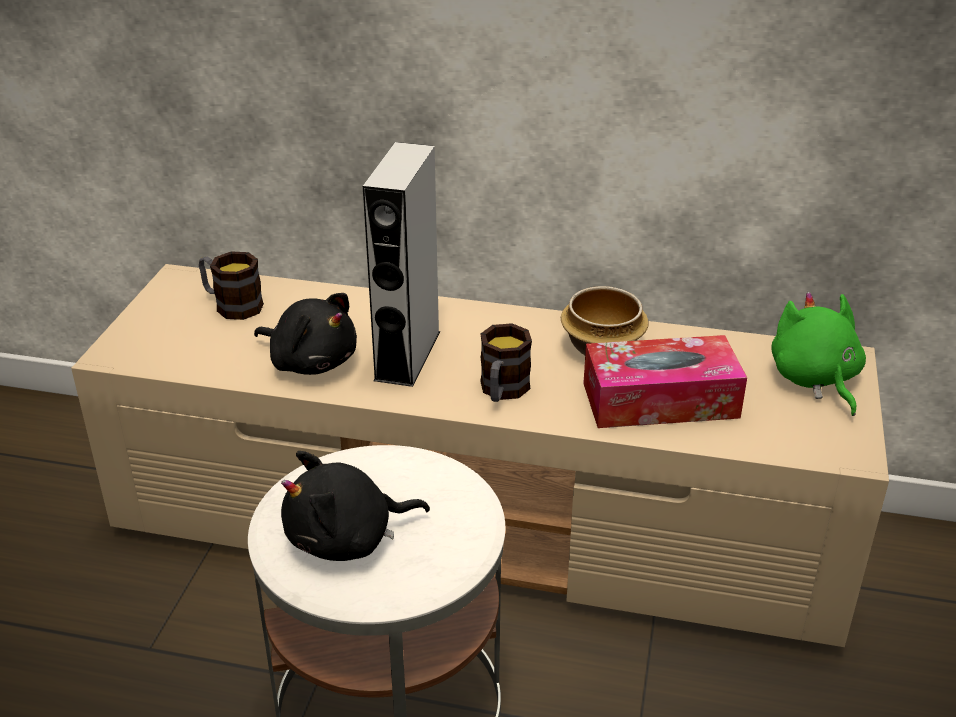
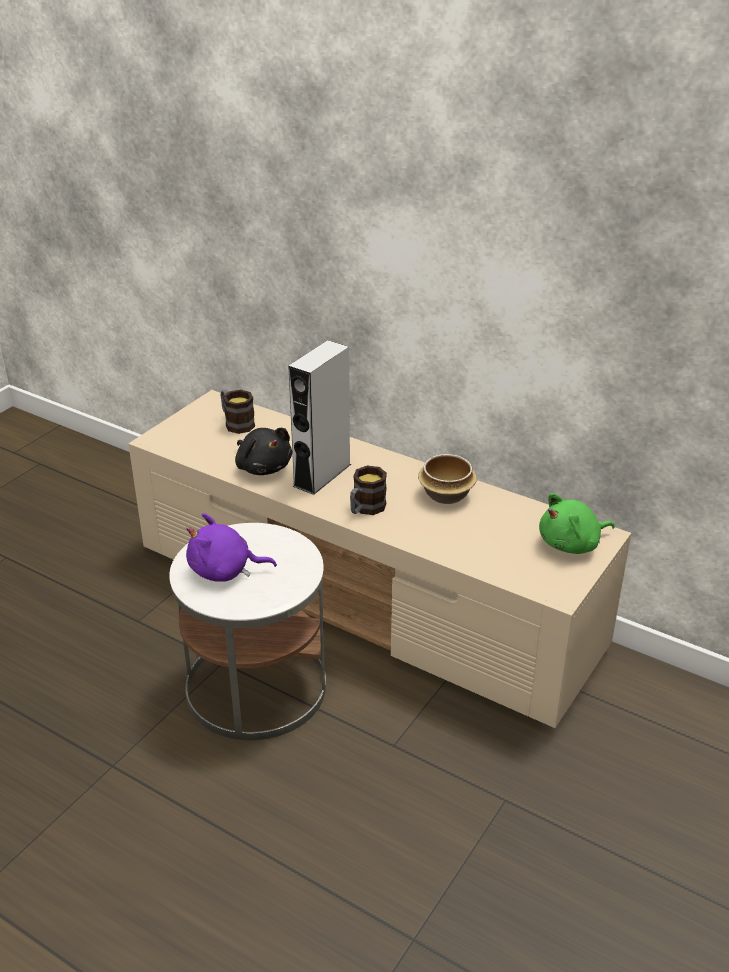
camera: 20 degrees right, 0 degrees up
(347, 539) = (225, 571): black plush toy -> purple plush toy
(660, 400) = (460, 535): tissue box -> none
(814, 379) = (572, 544): green plush toy -> green plush toy turned 120 degrees counterclockwise

